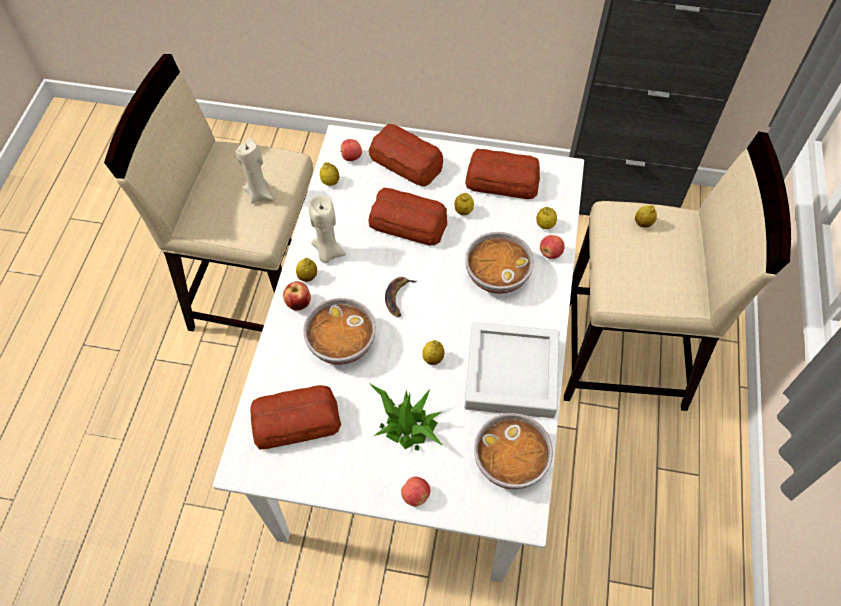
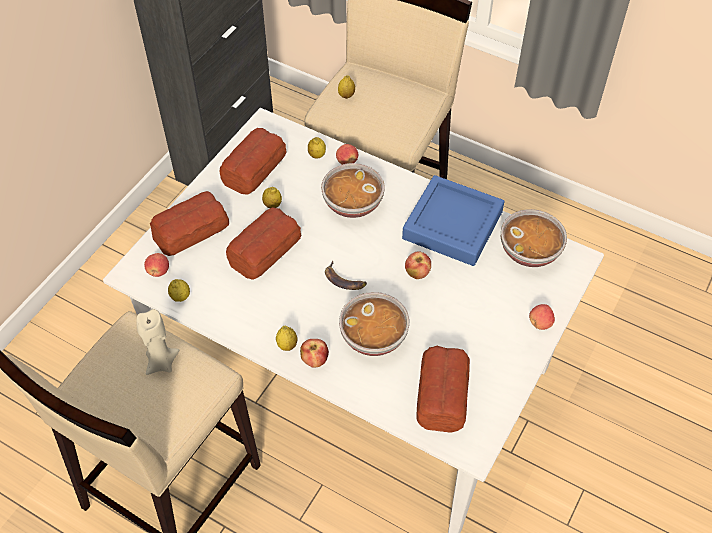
camera: 70 degrees left, 5 degrees down
(328, 252) = (266, 321): beige candle -> none
(407, 424) = (473, 310): potted plant -> none
(433, 358) = (417, 273): lemon -> apple
(511, 374) = (452, 225): grey tray -> blue tray

